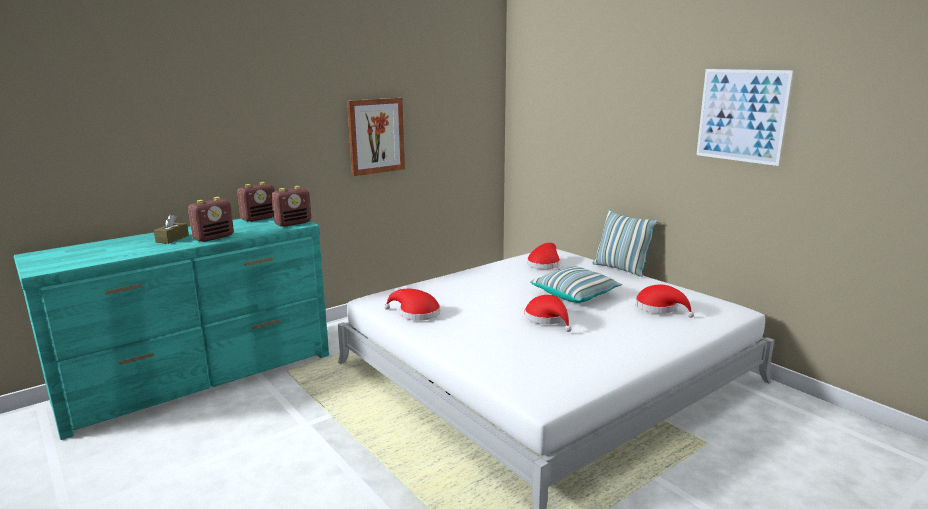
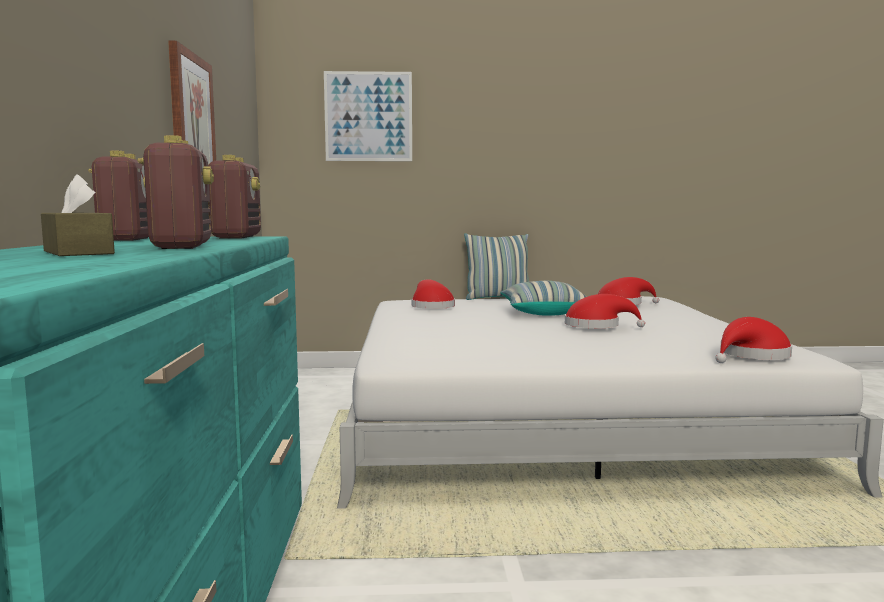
camera: 55 degrees left, 10 degrees down
(416, 313) = (487, 355): red hat -> red hat (751, 356)
(741, 115) = (607, 114): picture -> picture (368, 116)

